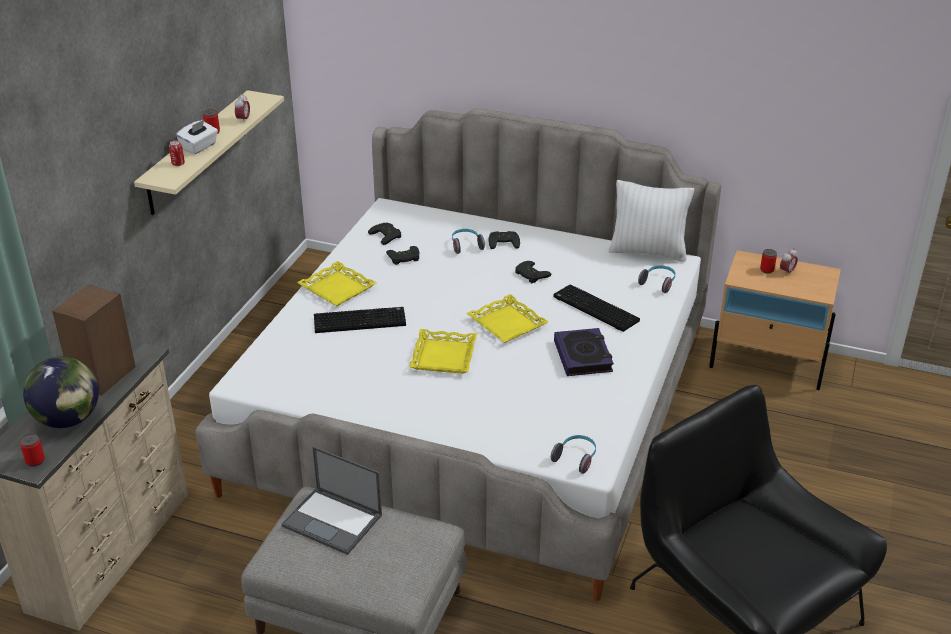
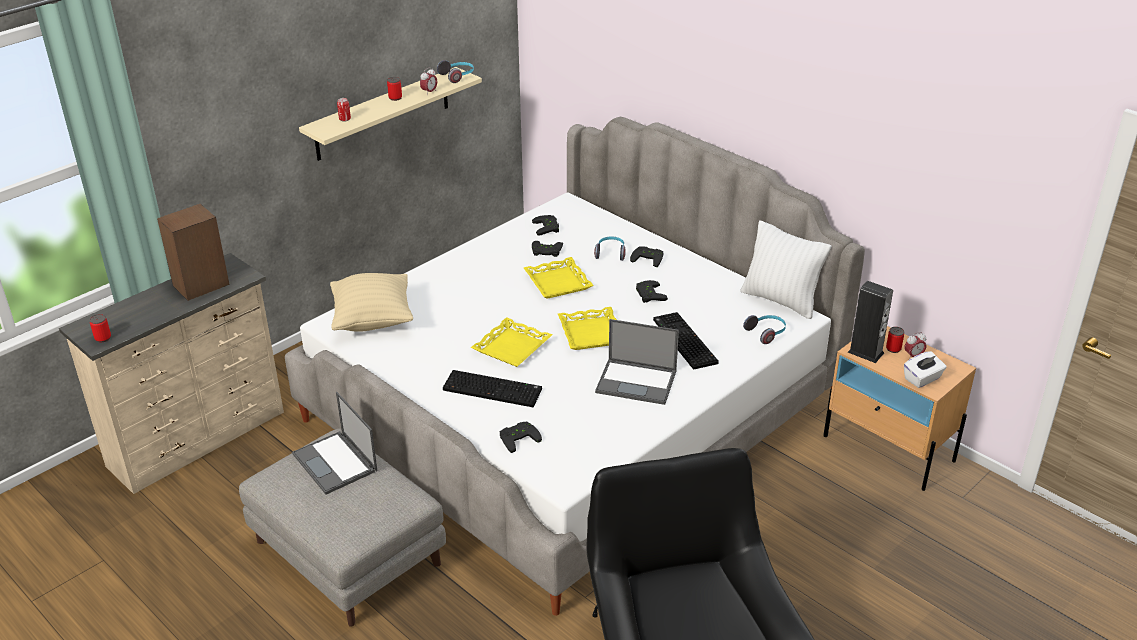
camera: 25 degrees right, 0 degrees up
(68, 419) = (150, 313): globe -> none
(199, 147) = (373, 108): white tissue box -> white tissue box (922, 379)
(283, 367) = (373, 320): none -> beige pillow
(338, 288) = (468, 264): yellow tray -> yellow tray (558, 282)
(360, 320) = (466, 297): keyboard -> keyboard (494, 389)
(517, 438) = (518, 437): none -> black game controller
(576, 458) = (556, 471): headphones -> headphones (458, 76)
(583, 356) = (637, 382): book -> laptop
(748, 279) = (865, 352): none -> speaker

